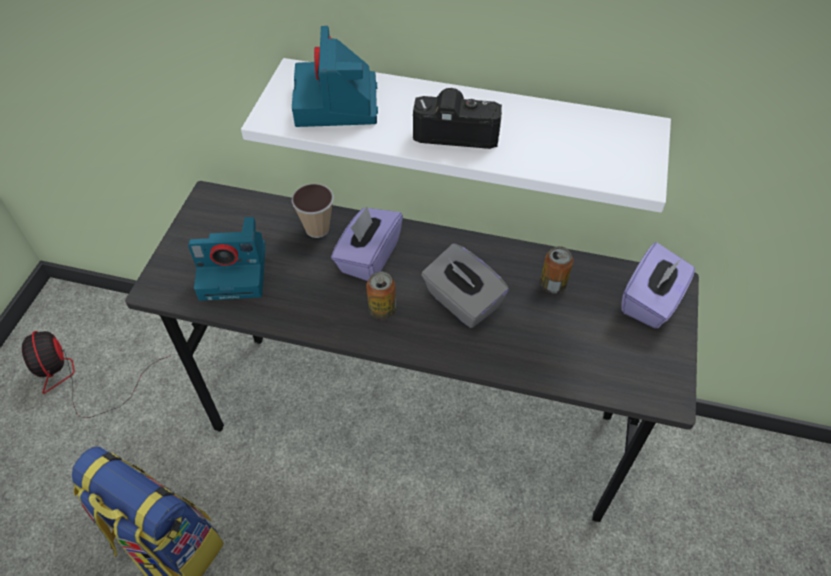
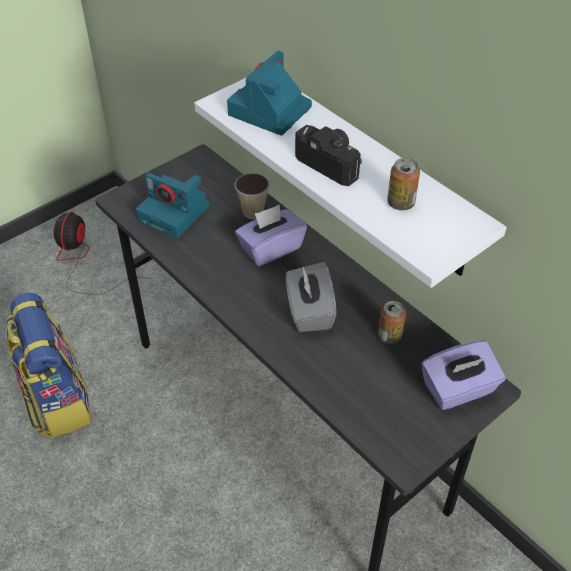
camera: 35 degrees right, 5 degrees down
(382, 310) = (248, 287): can -> can (400, 203)

